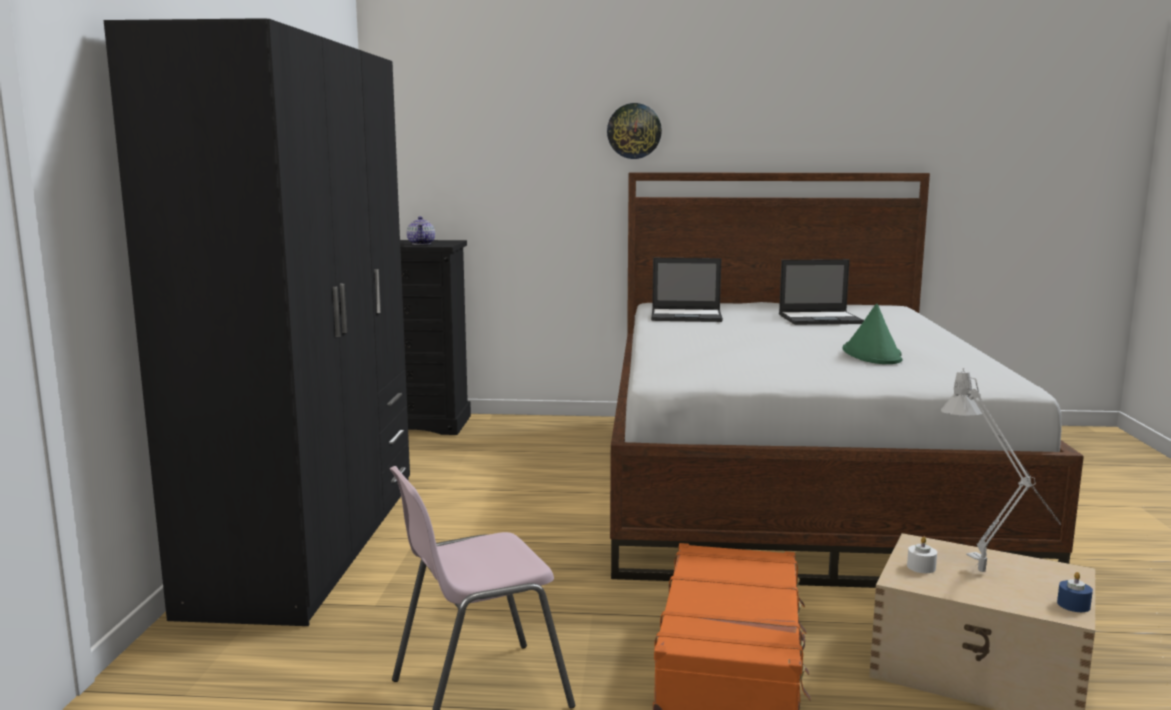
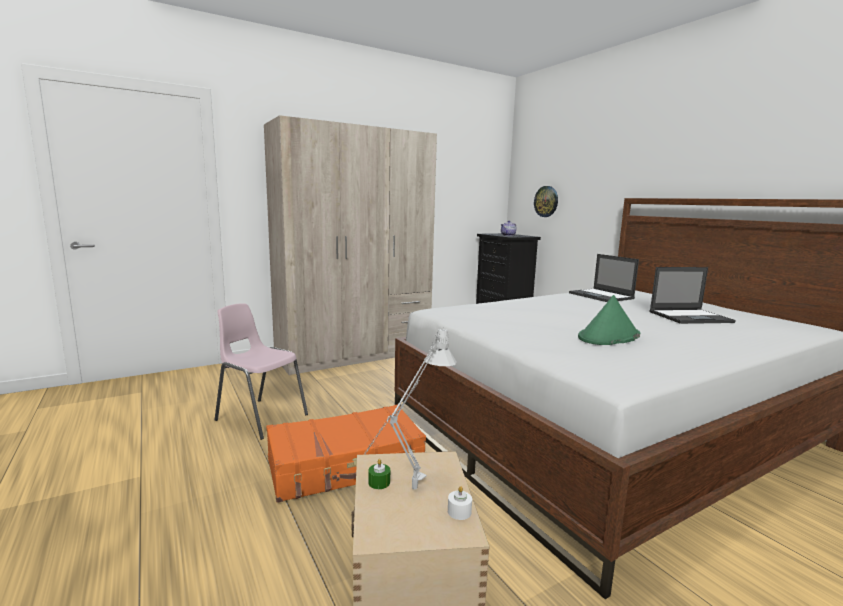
camera: 55 degrees right, 0 degrees up
(309, 543) = (355, 354): black wardrobe -> beige wardrobe
(634, 131) = (636, 169): wall clock -> wall clock (546, 201)
(821, 319) = (690, 317): laptop -> laptop turned 60 degrees counterclockwise
(921, 567) = (400, 465): white candle -> white candle (459, 511)
(955, 586) = (379, 482): none -> green candle
(1073, 605) = (393, 539): blue candle -> none

